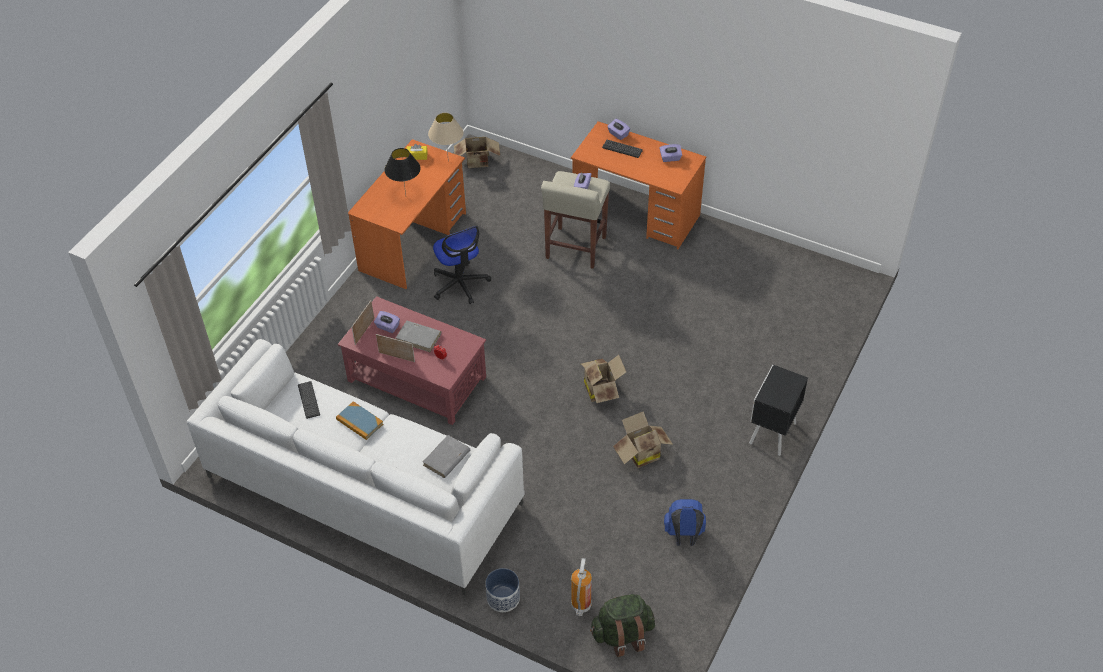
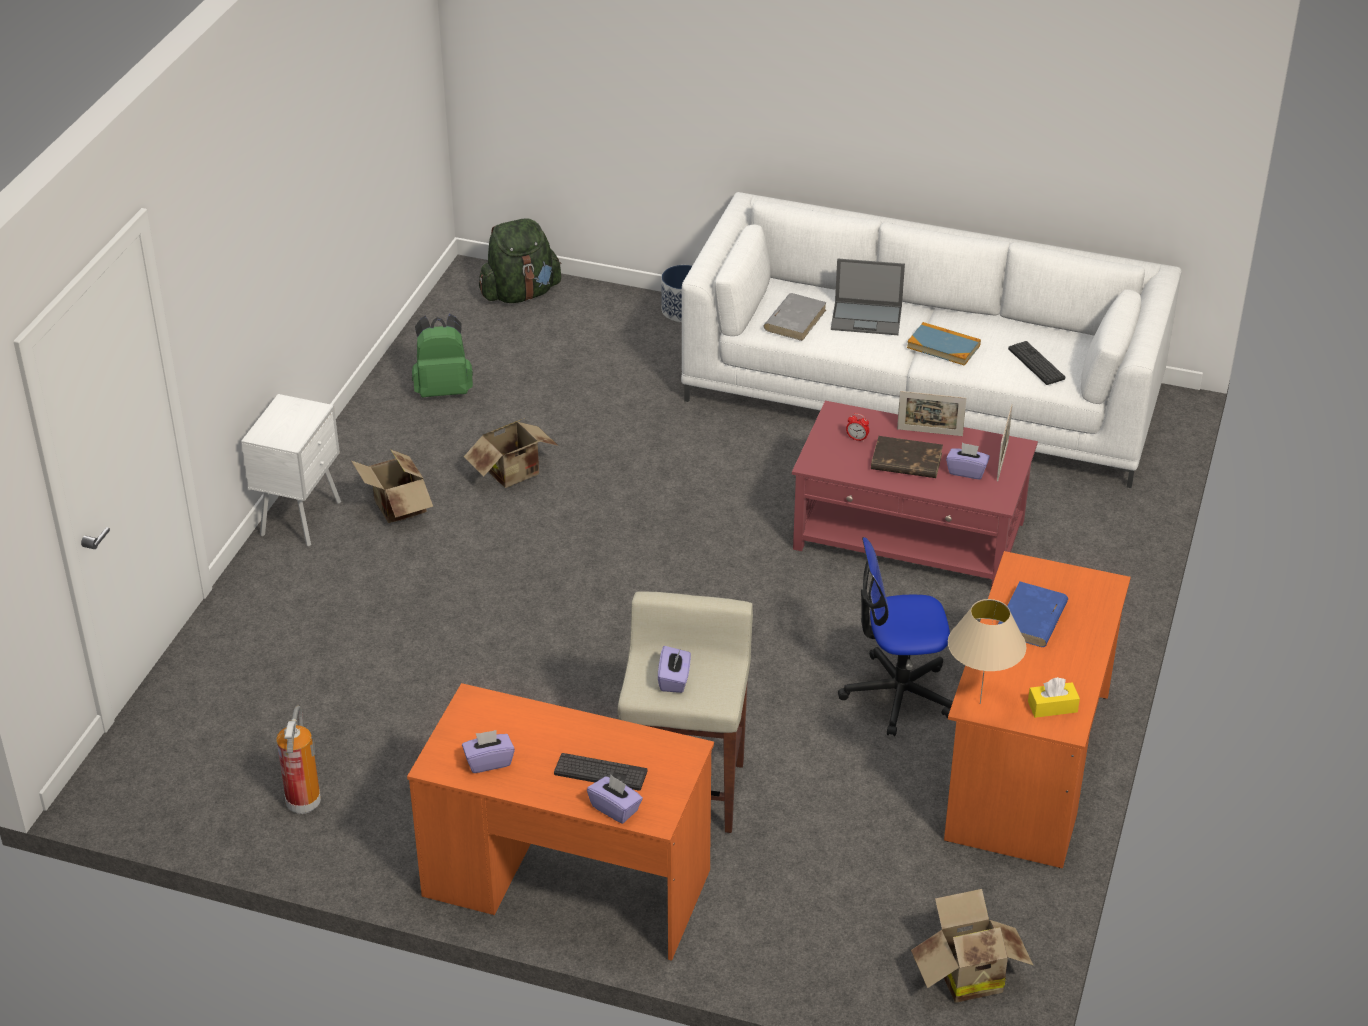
camera: 170 degrees right, 10 degrees down
(398, 454) = (867, 318): none -> laptop
(406, 196) = (1031, 619): black table lamp -> blue book
(419, 337) = (905, 461): grey book -> brown book
(460, 284) = (897, 694): office chair -> office chair turned 60 degrees counterclockwise
(581, 606) = (579, 312): fire extinguisher -> fire extinguisher (304, 801)
(601, 389) = (590, 551): cardboard box -> cardboard box (396, 510)
(684, 536) = (443, 390): blue backpack -> green backpack
(771, 434) = (303, 518): black nightstand -> white nightstand

